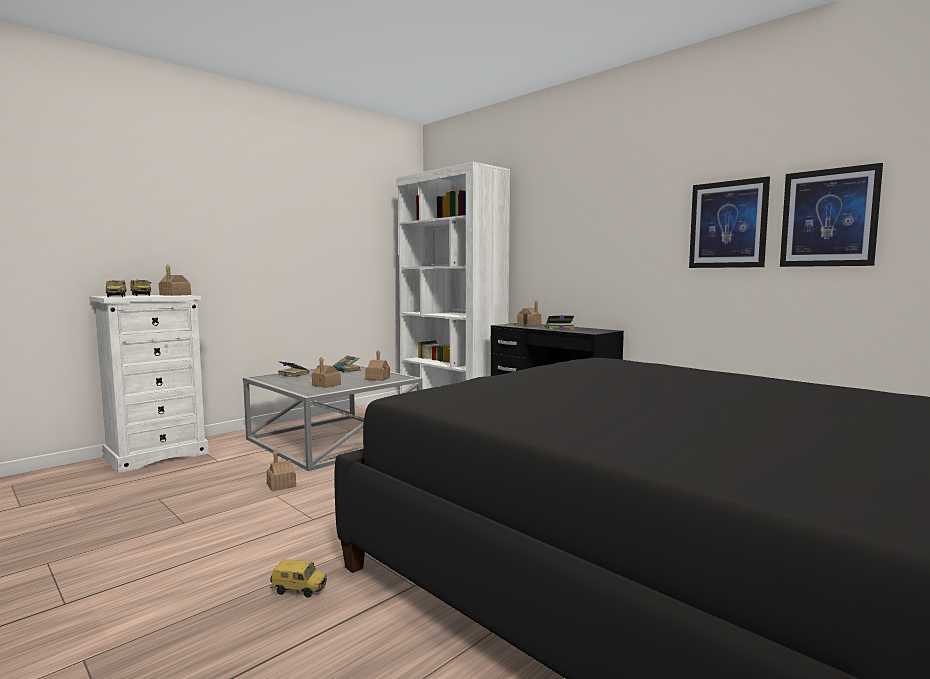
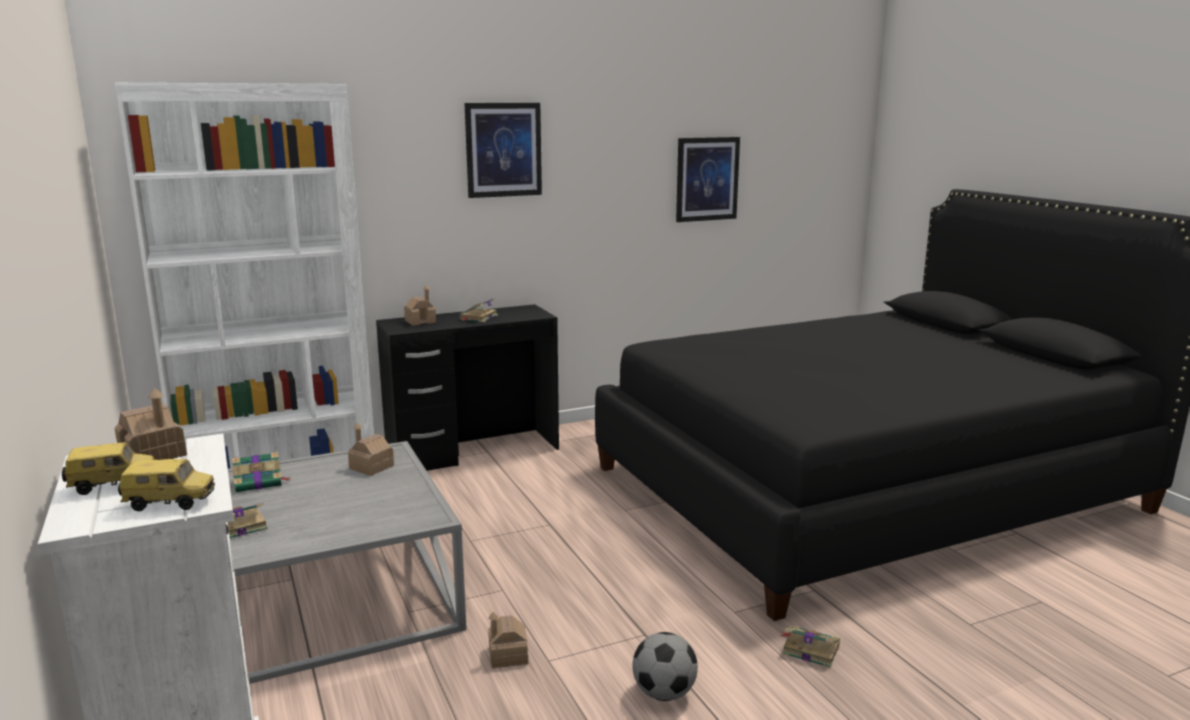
camera: 70 degrees left, 10 degrees up
(235, 534) = (663, 693): none -> football
(300, 590) = (809, 649): toy car -> book
(326, 385) = (377, 505): toy house -> none
(728, 224) = (633, 182): picture -> picture (503, 150)

